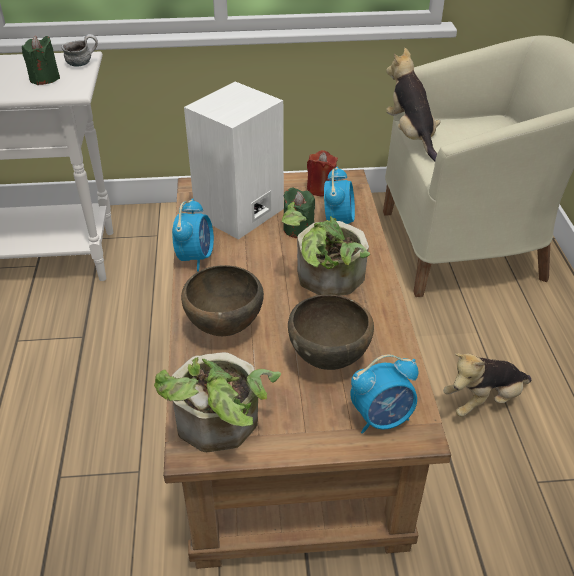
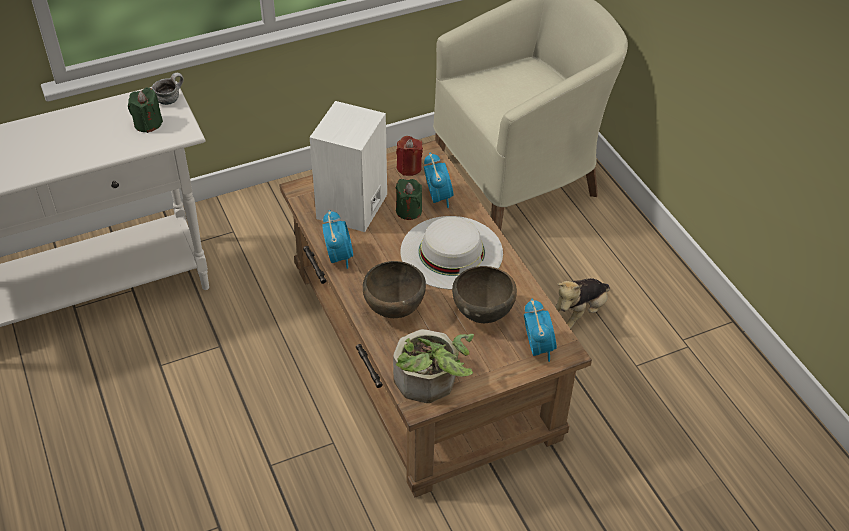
camera: 20 degrees left, 5 degrees up
(325, 280) = (451, 252): potted plant -> white hat
(382, 418) = (537, 347): alarm clock -> alarm clock turned 60 degrees counterclockwise
(411, 136) = (462, 96): plush toy -> none

